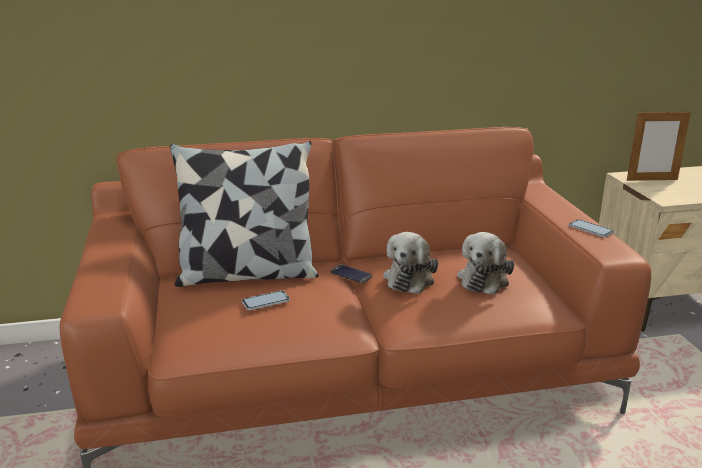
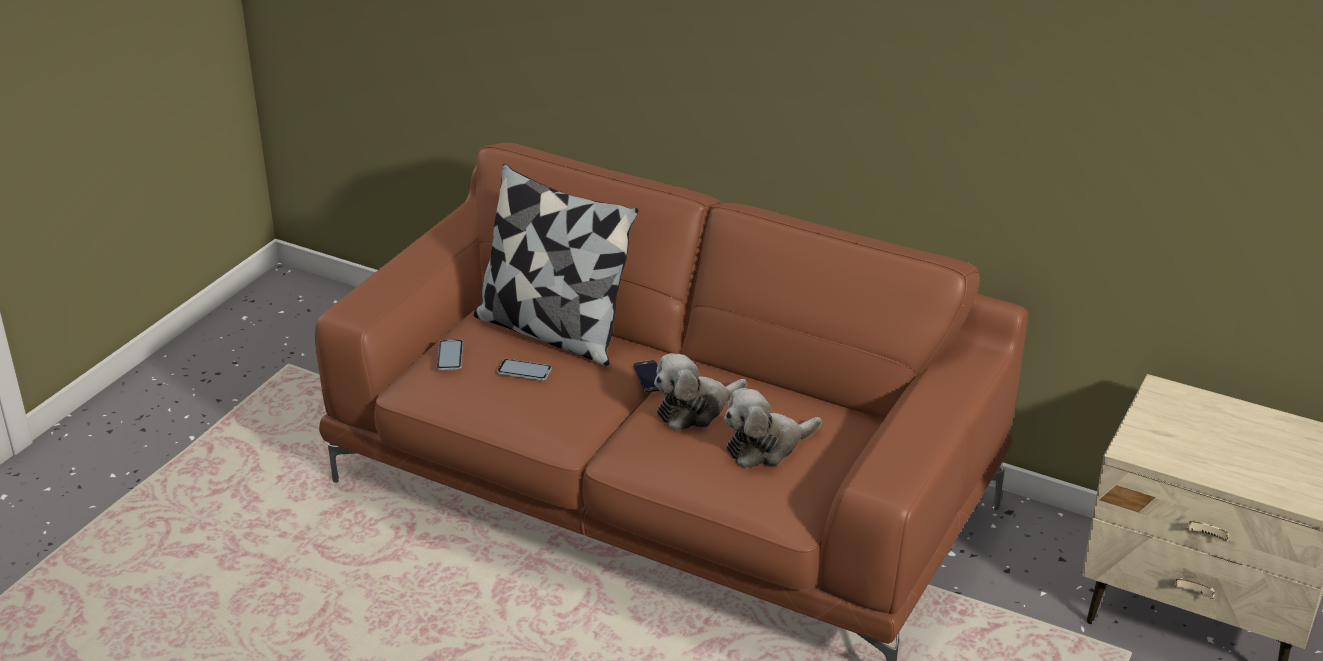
camera: 40 degrees right, 10 degrees up
(590, 229) = (918, 442): phone -> phone (450, 356)
(652, 180) = (1185, 412): picture frame -> none

